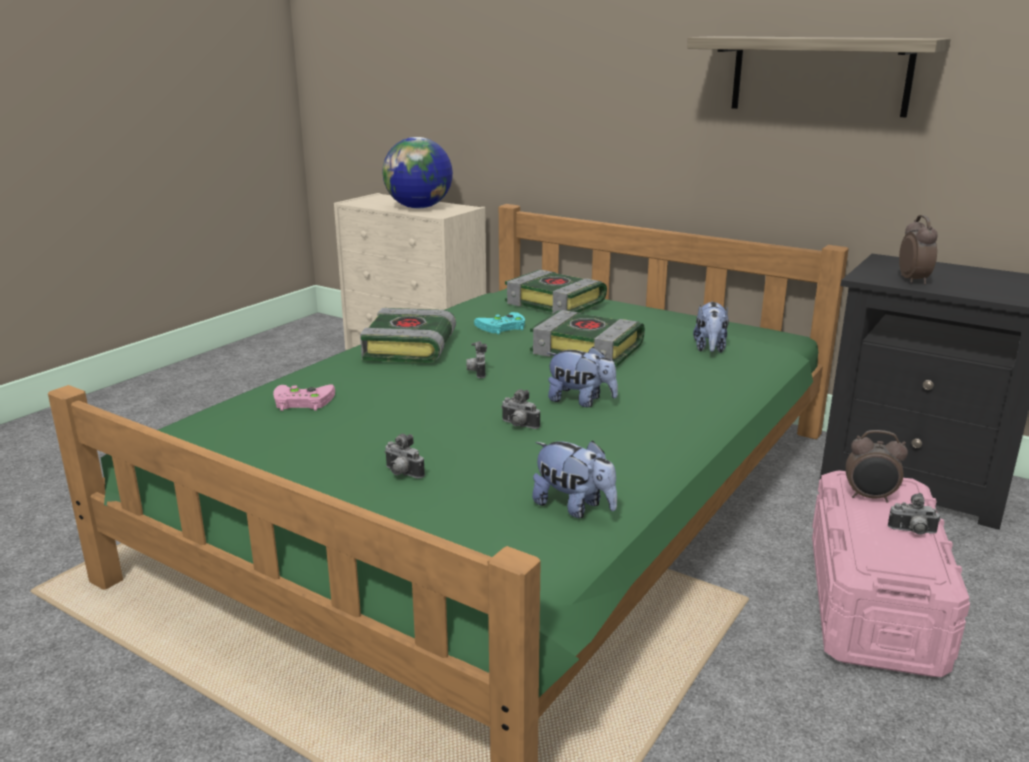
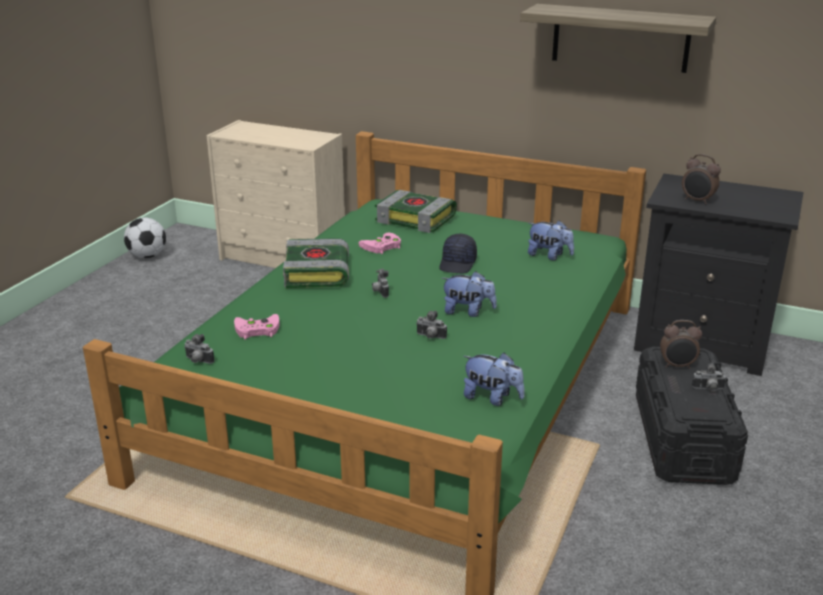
camera: 10 degrees left, 5 degrees up
(270, 341) = (147, 256): none -> football
(401, 474) = (363, 384): camera -> camera (198, 361)
(419, 208) = (285, 138): globe -> none
(500, 327) = (381, 247): turquoise game controller -> pink game controller
(589, 349) = (458, 264): book -> black cap
(710, 348) = (549, 256): plush toy -> plush toy turned 60 degrees counterclockwise
(873, 602) = (683, 438): pink storage box -> black storage box
(913, 280) = (697, 201): alarm clock -> alarm clock turned 135 degrees clockwise

